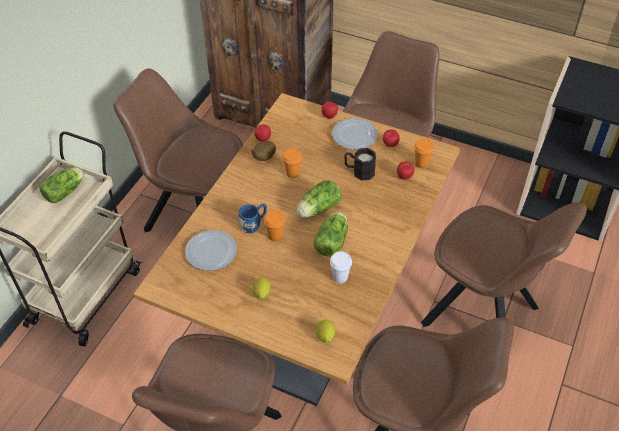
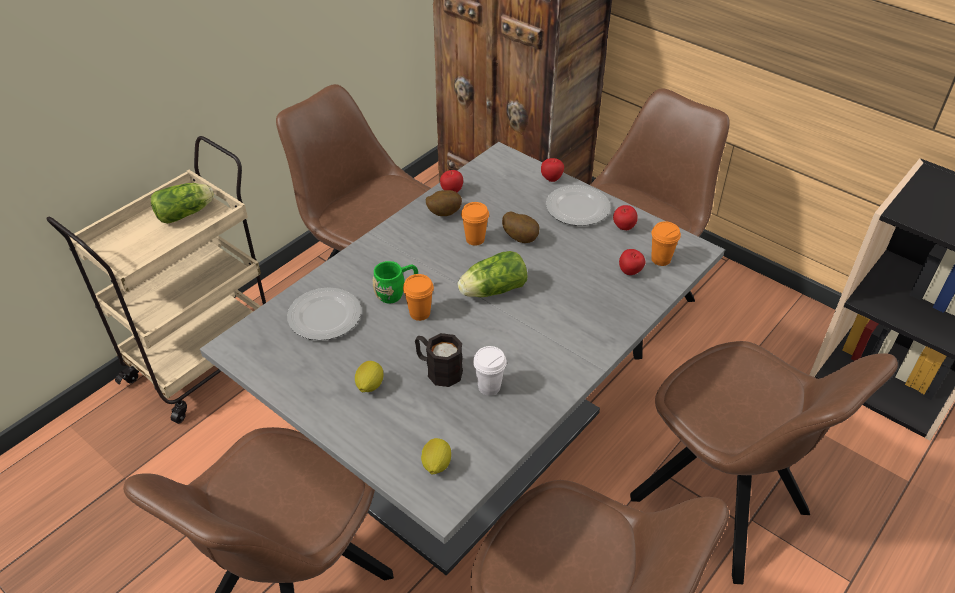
camera: 15 degrees right, 5 degrees down
(254, 224) = (396, 293): blue mug -> green mug
(310, 317) = (477, 452): brown dining table -> grey dining table
(324, 166) = (521, 238): none -> potato
(332, 240) = (497, 335): lettuce -> none
(359, 171) = (567, 253): black mug -> black mug (438, 370)

